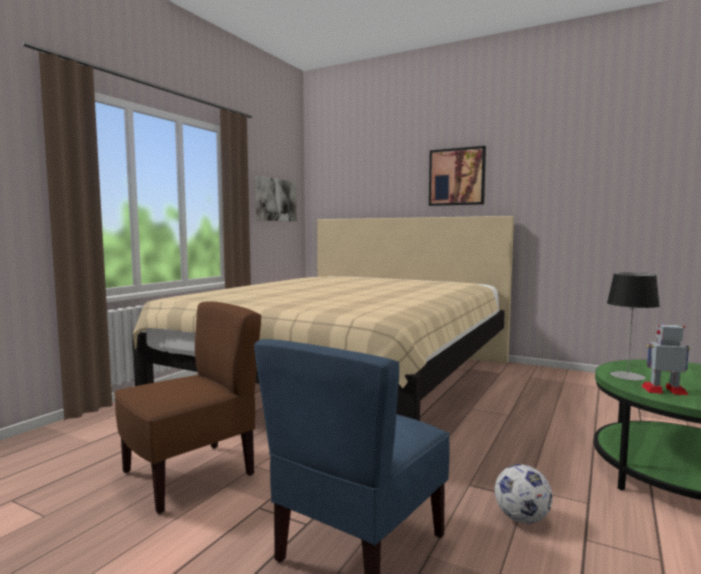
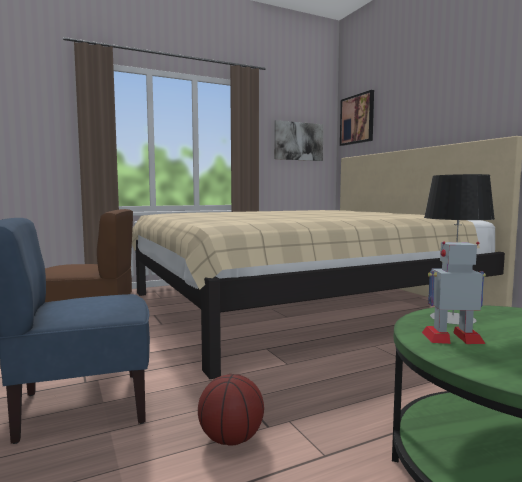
camera: 35 degrees right, 0 degrees up
(457, 177) = (463, 98): picture -> picture (357, 119)
(521, 518) = (230, 439): football -> basketball
(664, 390) = (452, 338): toy robot -> toy robot turned 45 degrees counterclockwise

